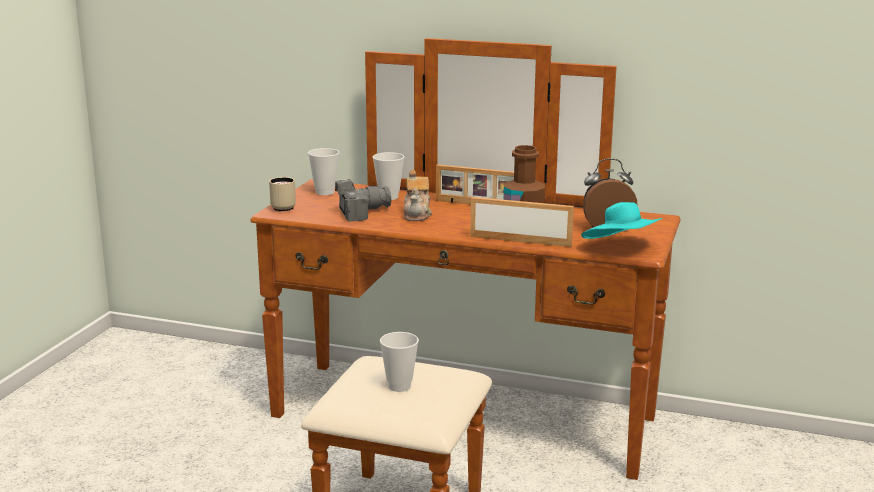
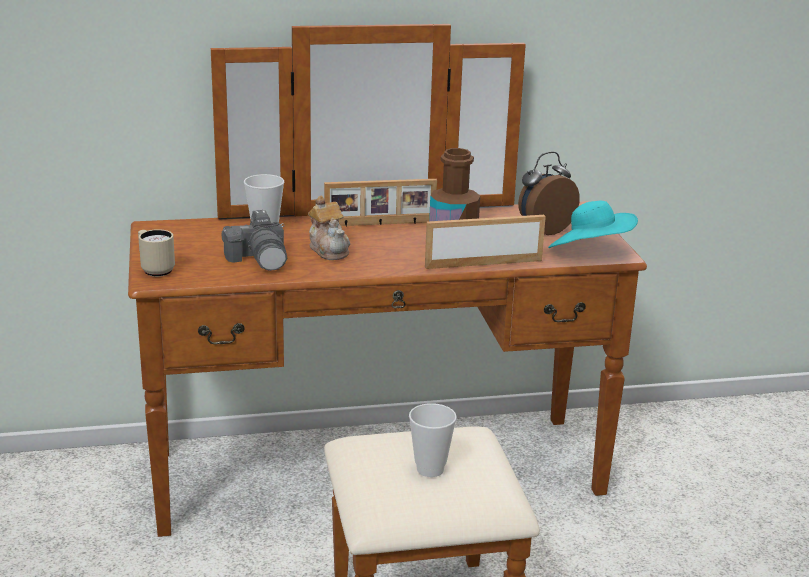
camera: 30 degrees left, 5 degrees up
(325, 192) = (179, 238): cup -> none
(360, 212) = (260, 259): camera -> camera turned 120 degrees clockwise

